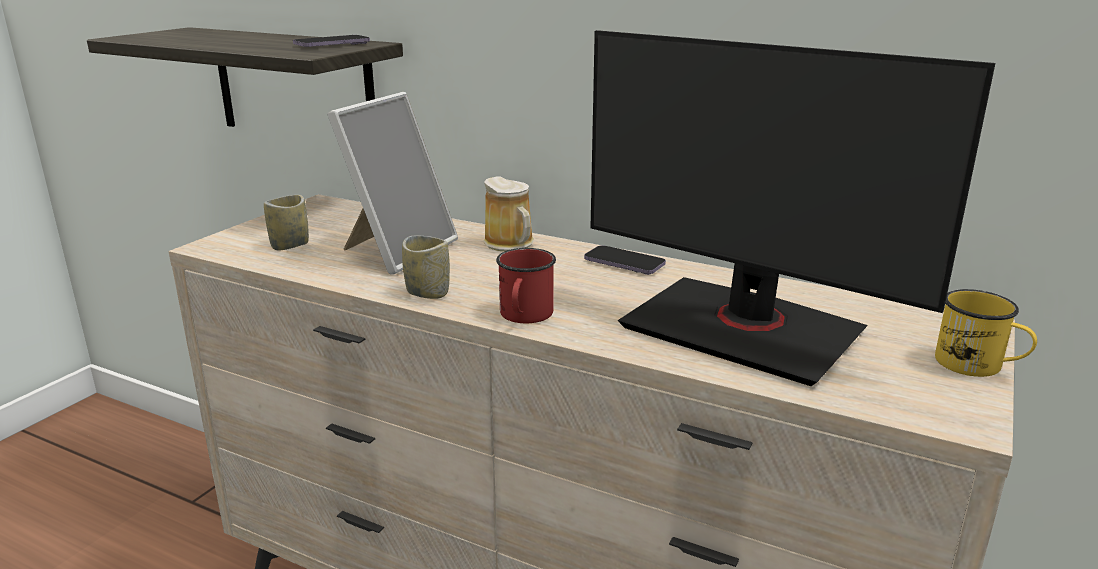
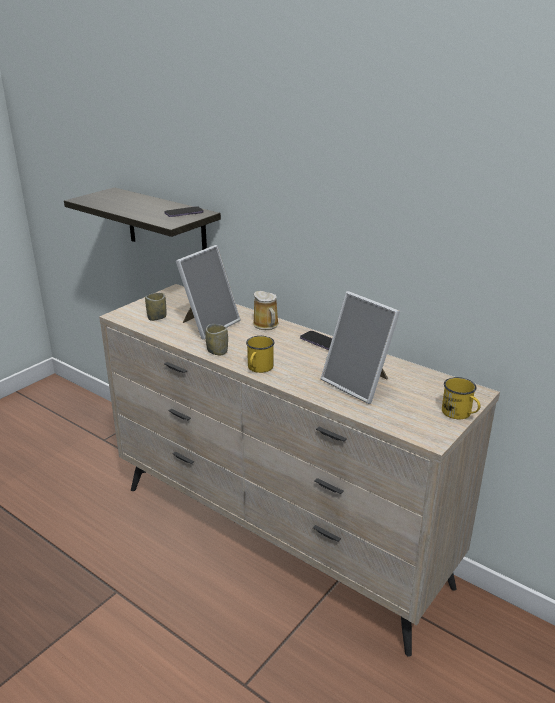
camera: 10 degrees right, 5 degrees up
(524, 316) = (258, 368): red mug -> yellow mug
(743, 328) = (359, 384): monitor -> picture frame

